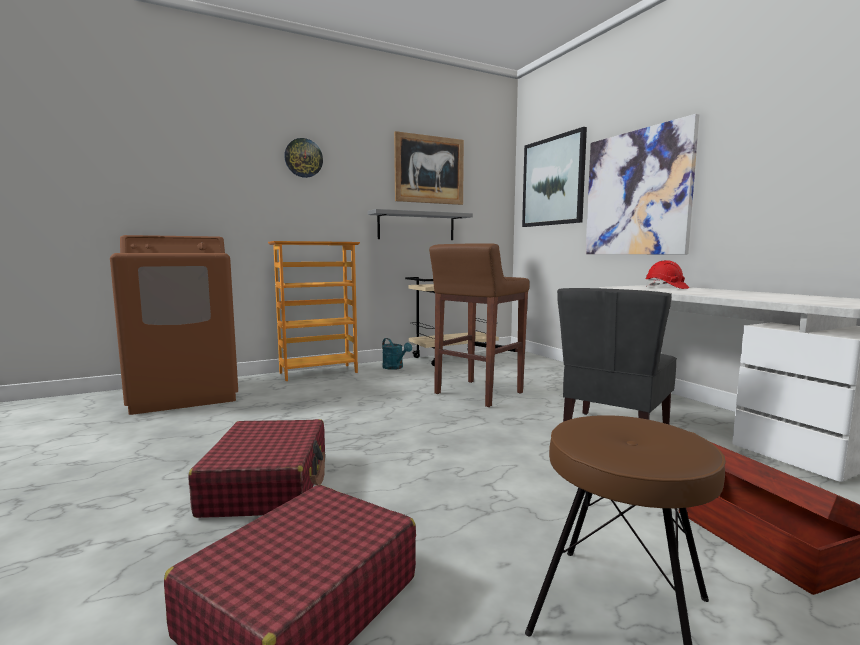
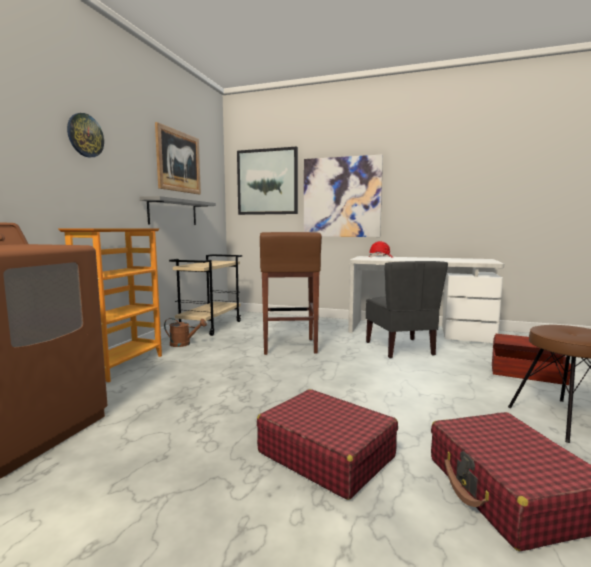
camera: 45 degrees left, 0 degrees up
(395, 367) = (184, 344): turquoise watering can -> brown watering can

